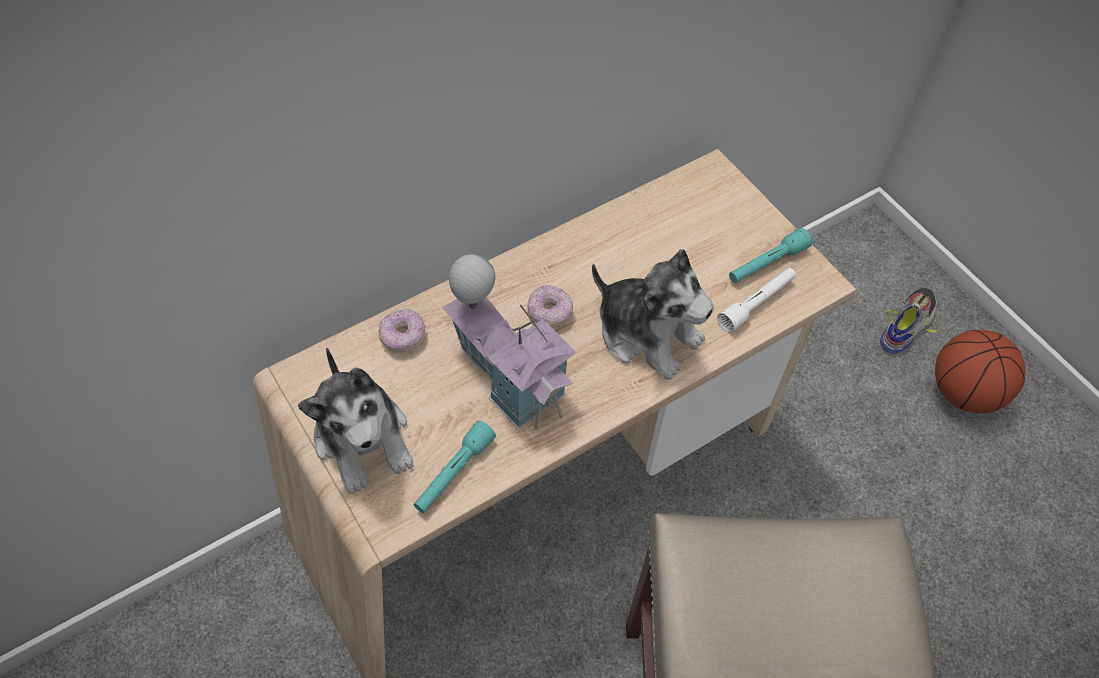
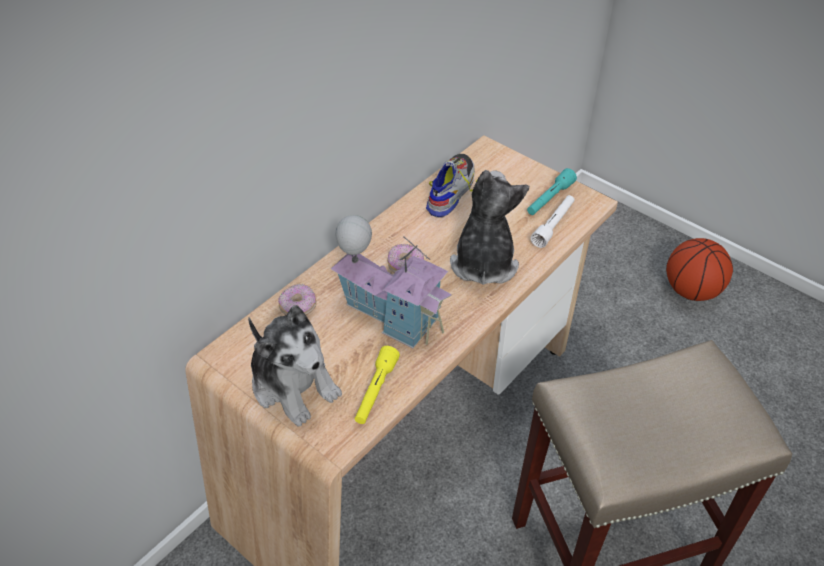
camera: 15 degrees left, 10 degrees down
(454, 473) = (375, 391): turquoise flashlight -> yellow flashlight
(647, 334) = (483, 262): plush toy -> plush toy turned 105 degrees counterclockwise
(907, 324) = (634, 255): shoe -> shoe (450, 189)

